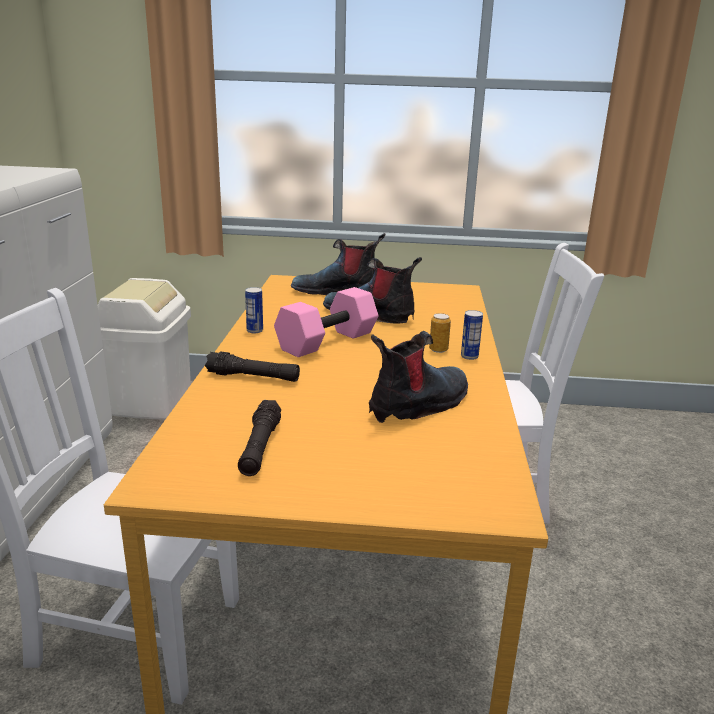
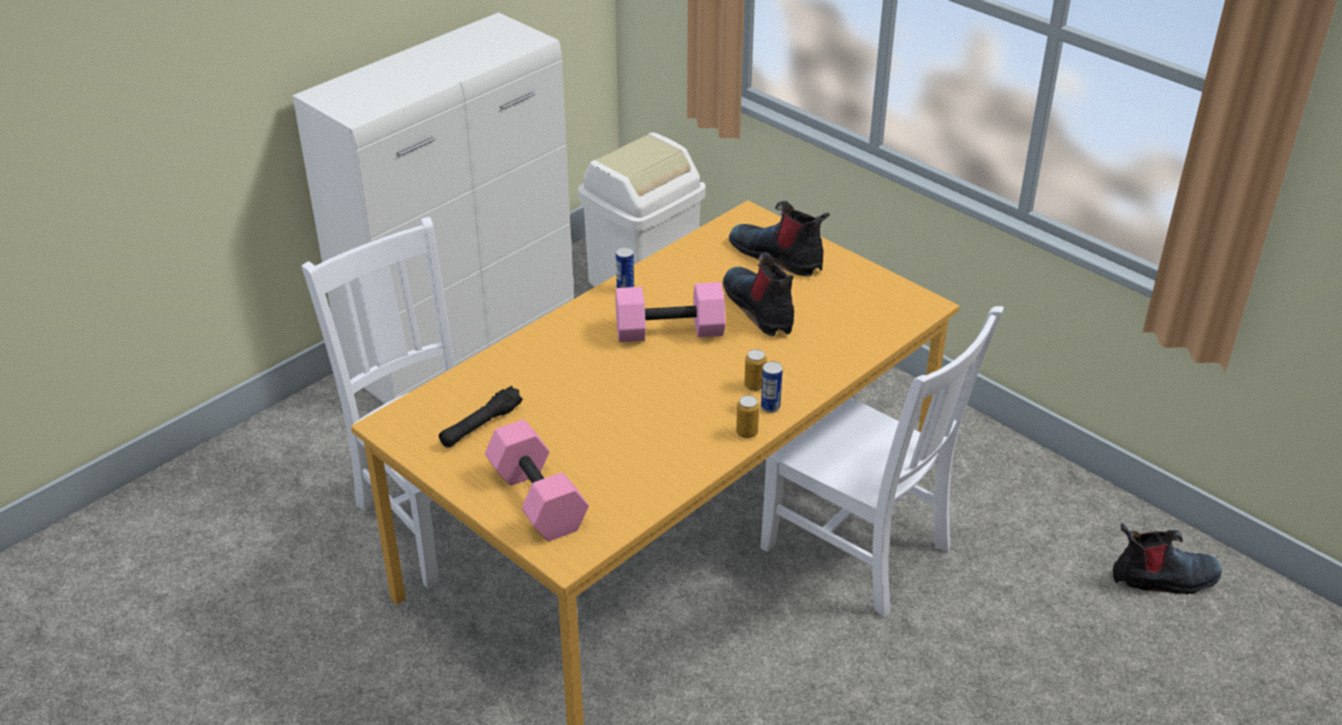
camera: 40 degrees right, 15 degrees up
(253, 377) = (556, 350): black flashlight -> none
(401, 479) = (535, 499): none -> pink dumbbell
(420, 405) = (643, 441): boot -> boot (1163, 579)
(481, 374) = (747, 433): none -> can

